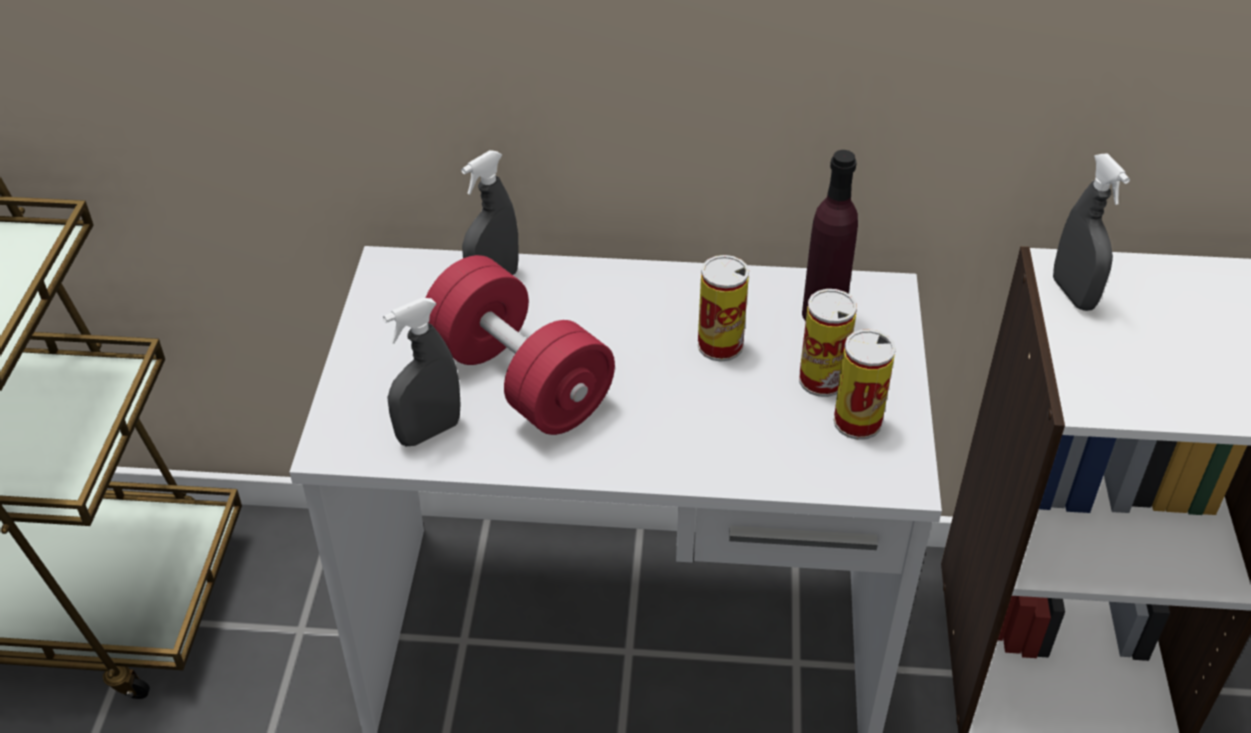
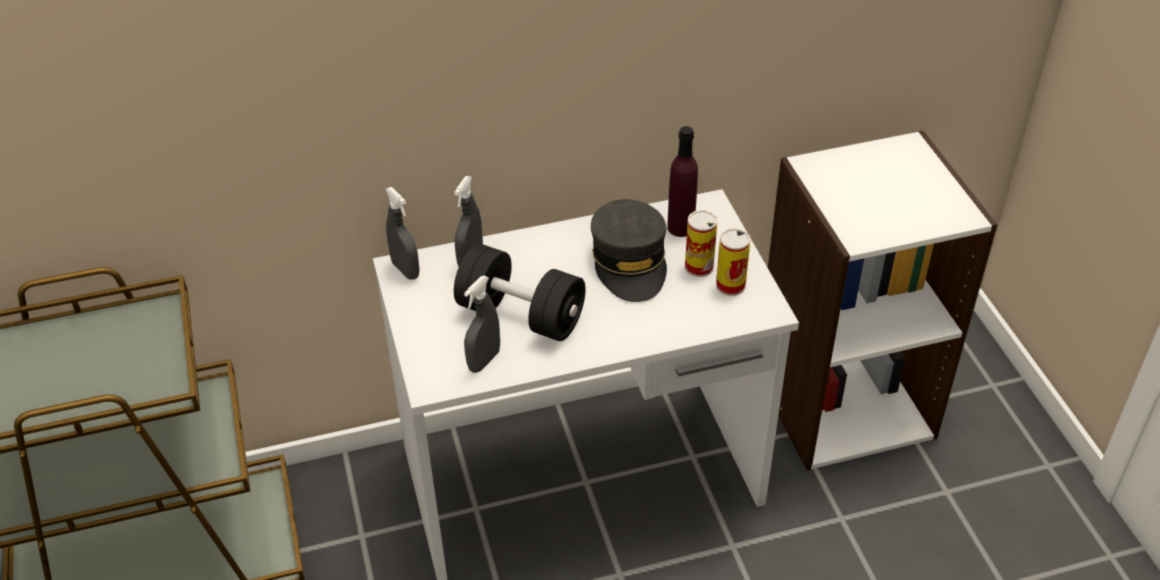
camera: 20 degrees left, 0 degrees up
(519, 379) = (521, 315): red dumbbell -> black dumbbell
(720, 345) = (630, 262): can -> grey cap
(1073, 294) = (822, 179): grey spray bottle -> grey spray bottle (405, 270)

